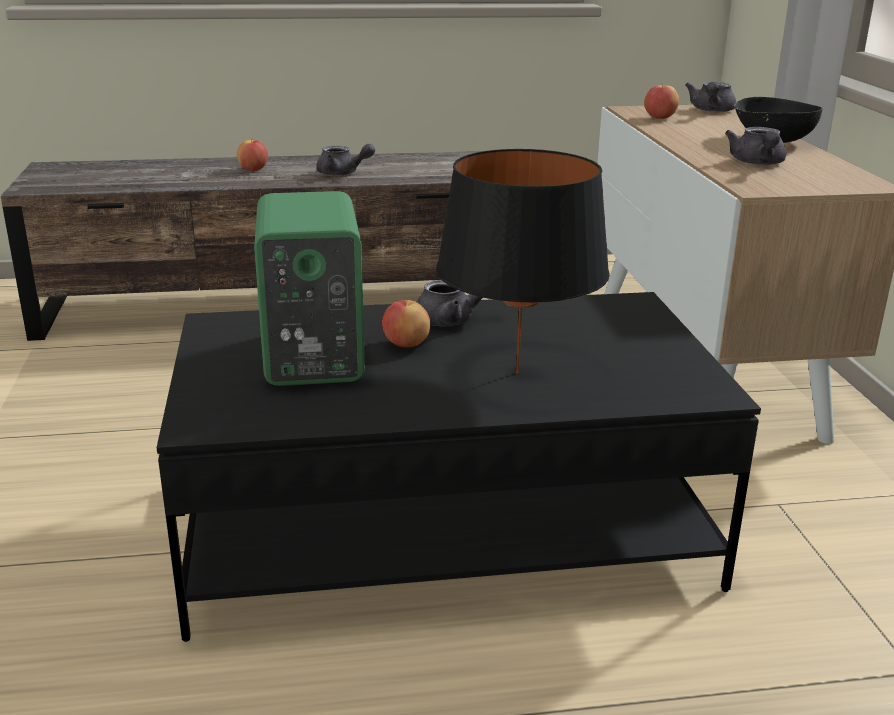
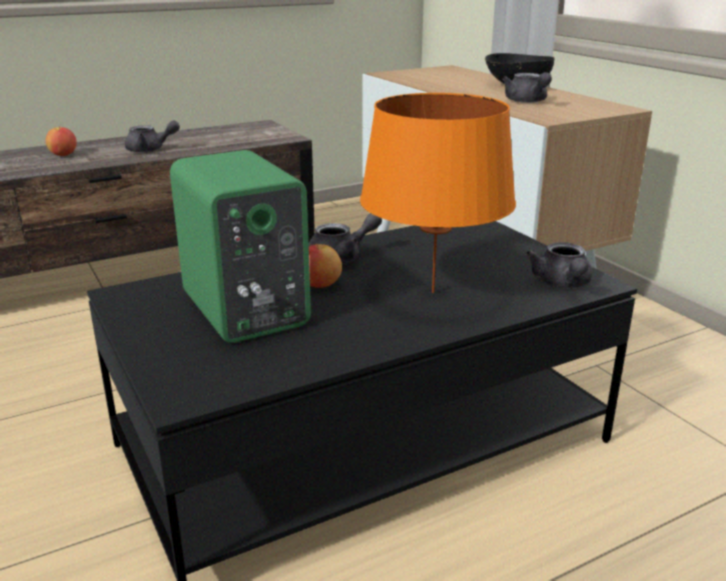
camera: 20 degrees left, 0 degrees up
(517, 371) = (433, 292): black table lamp -> orange table lamp
(659, 118) = (416, 77): apple -> none
(711, 111) = (447, 70): grey teapot -> grey teapot (562, 284)

